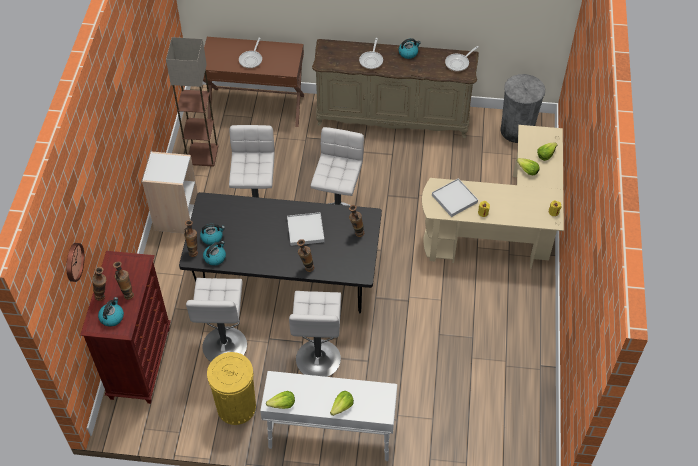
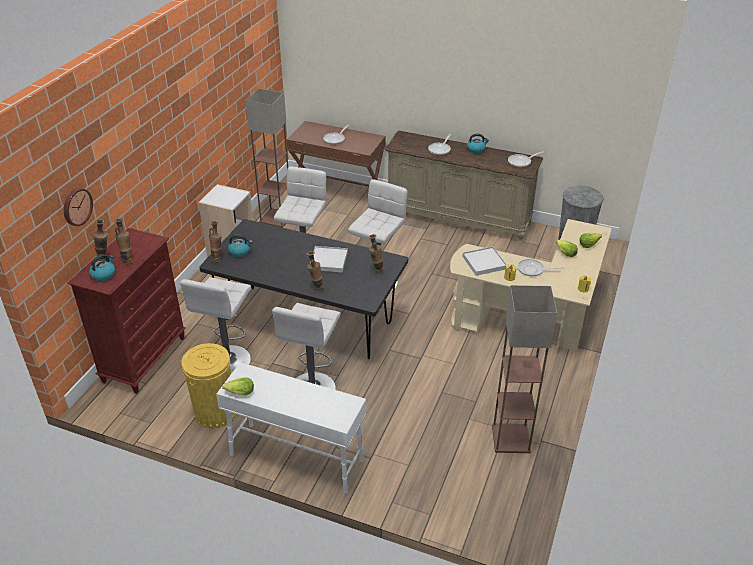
camera: 15 degrees right, 15 degrees down
(215, 257) = (235, 266): kettle -> none
(342, 407) = (299, 407): lettuce -> none
(502, 198) = (533, 270): none -> frying pan
(514, 370) = (511, 439): none -> floor lamp

